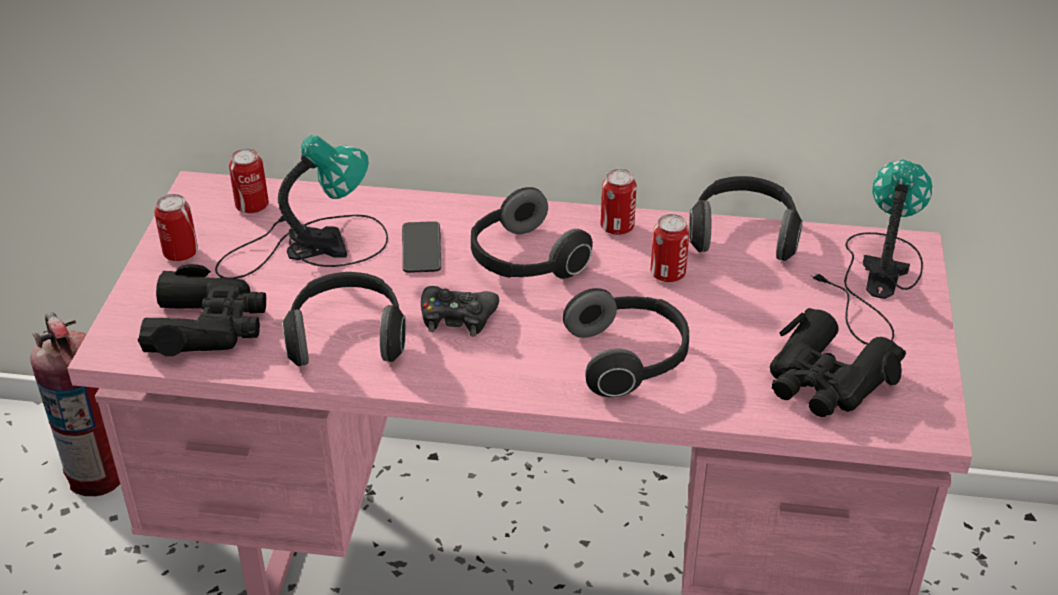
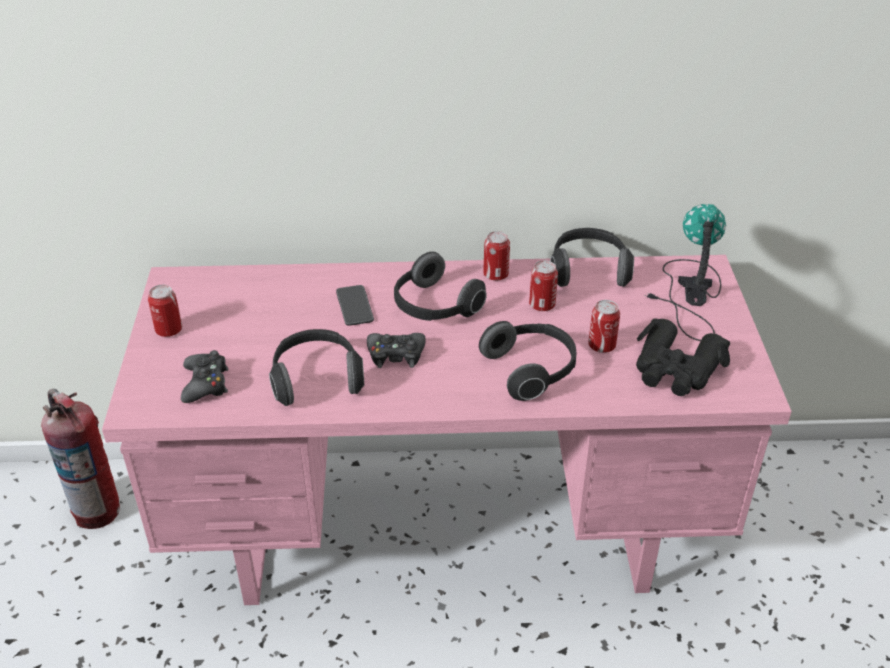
camera: 10 degrees left, 0 degrees up
(208, 326) = (205, 383): black binoculars -> black game controller
(252, 206) = (215, 288): can -> can (601, 346)
(308, 246) = (267, 314): table lamp -> none

